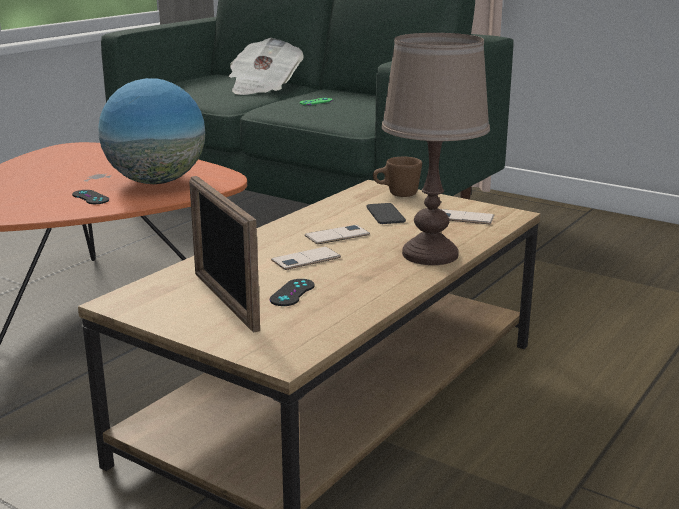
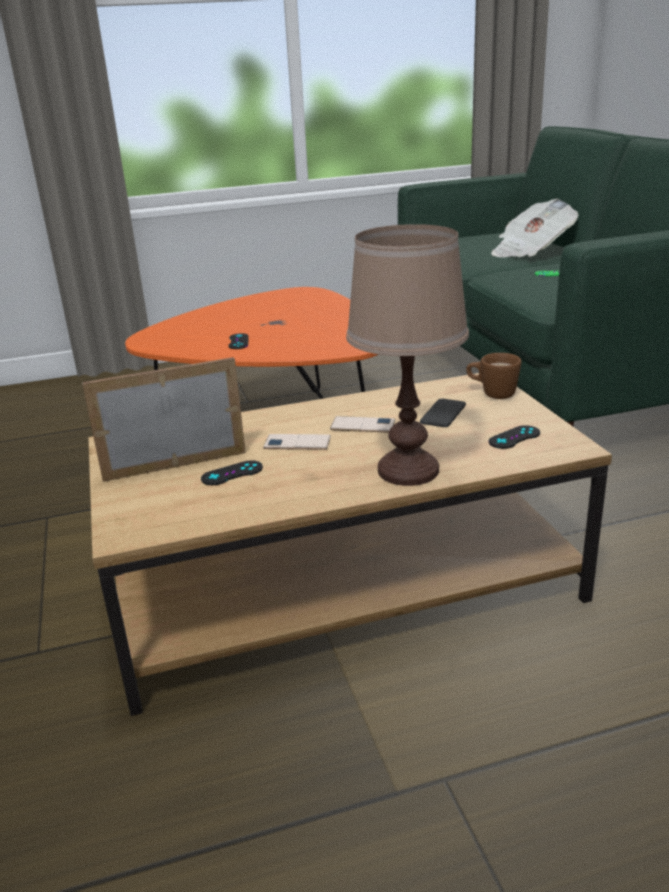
camera: 40 degrees right, 5 degrees up
(156, 182) = (306, 336): globe -> none
(225, 301) = (175, 465): picture frame -> picture frame turned 60 degrees clockwise
(464, 217) = (514, 437): phone -> black game controller

